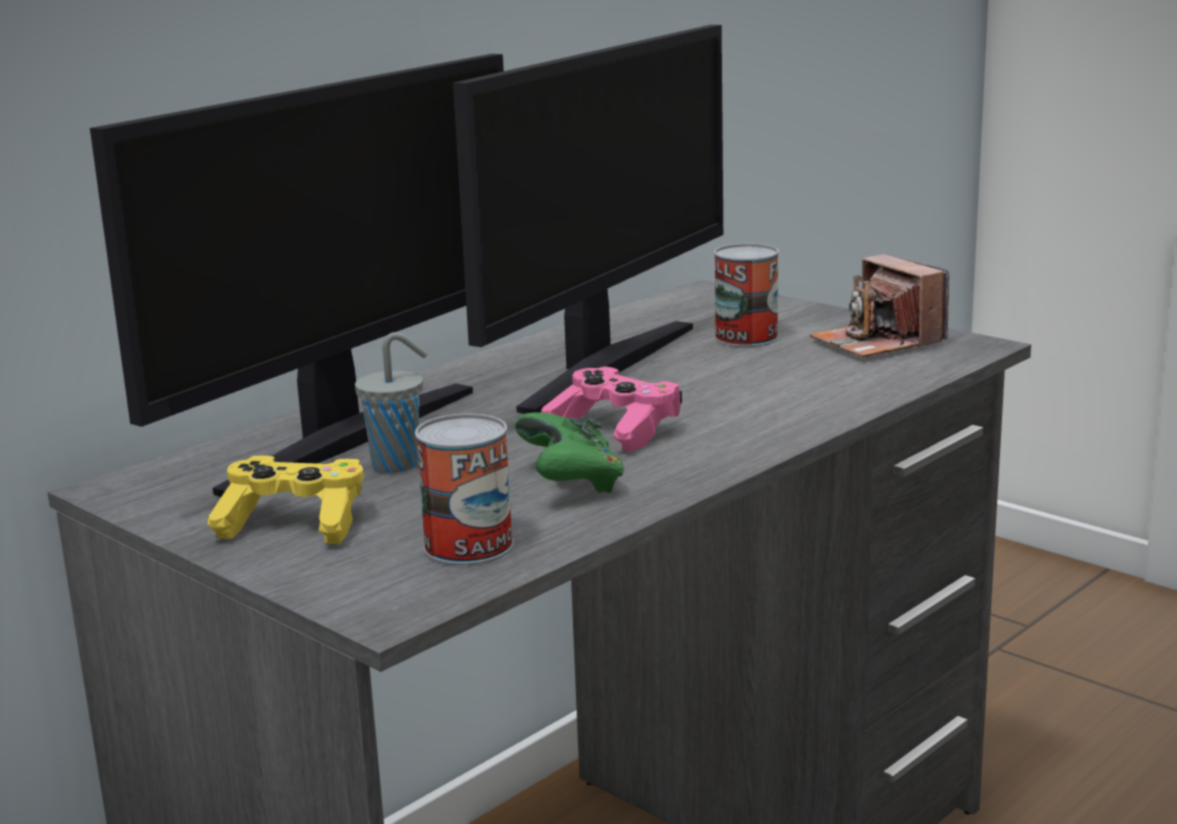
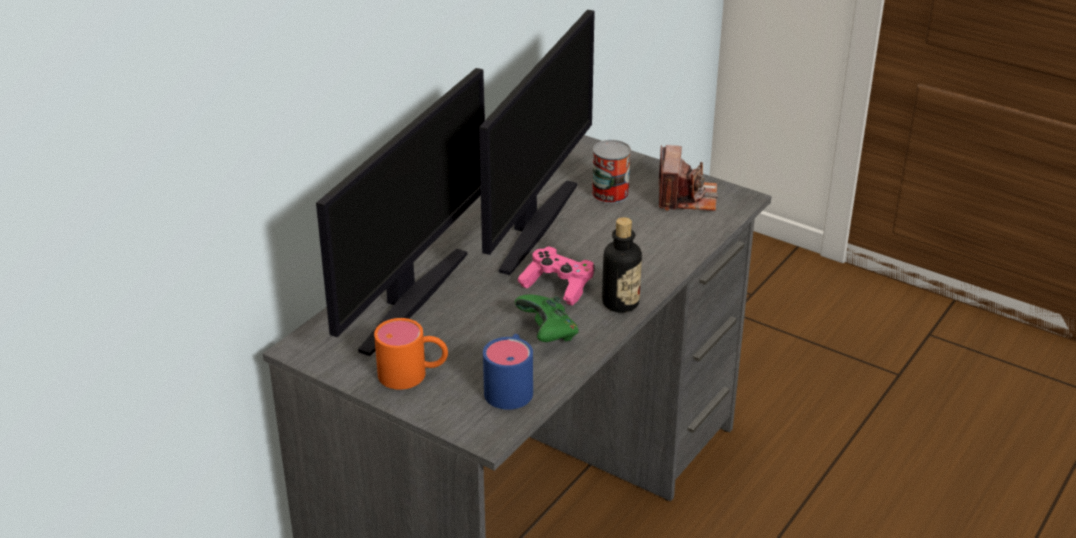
camera: 10 degrees left, 15 degrees up
(294, 524) = (413, 374): yellow game controller -> orange mug
(399, 464) = (449, 321): grey cup -> none
(468, 546) = (511, 386): can -> blue mug
(722, 451) = (620, 303): none -> bottle
(877, 342) = (686, 197): camera -> camera turned 135 degrees counterclockwise

